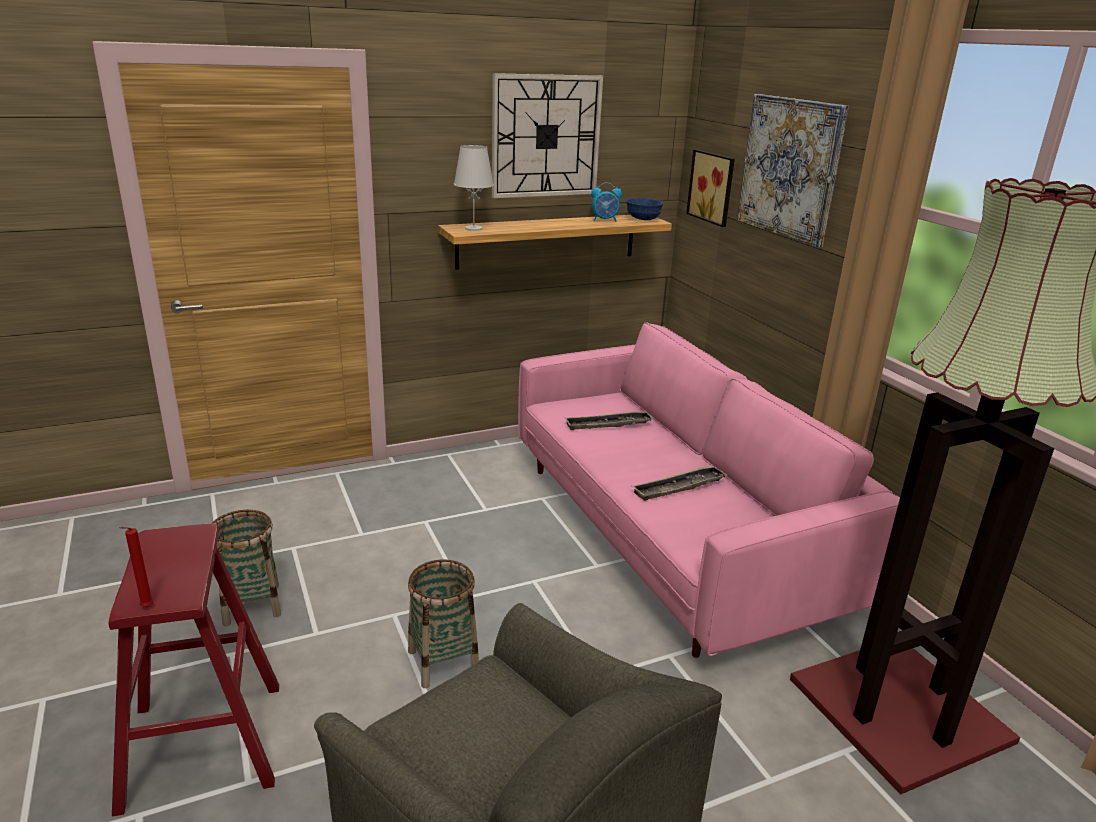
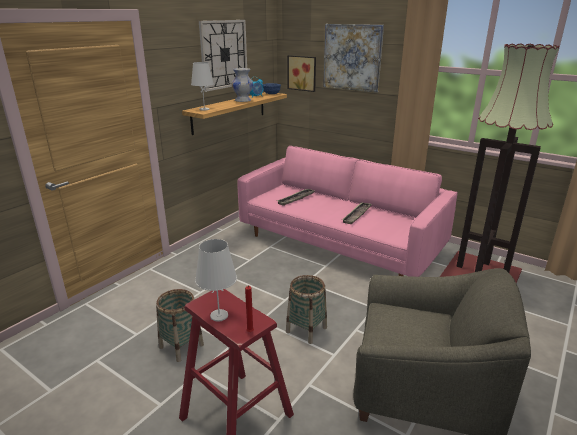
camera: 30 degrees left, 0 degrees up
(151, 565) = (219, 316): none -> white table lamp
(567, 224) = (243, 100): none -> white vase

